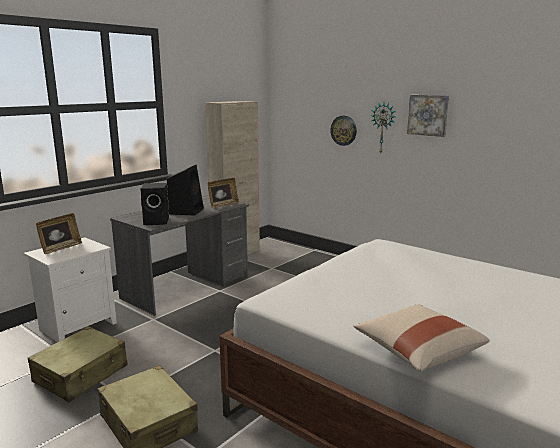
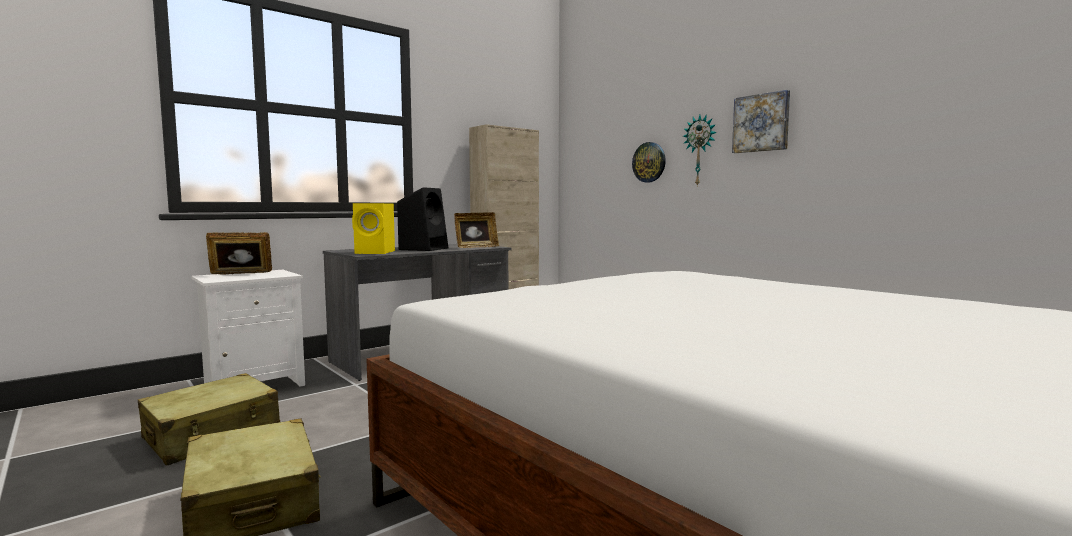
camera: 10 degrees right, 10 degrees down
(61, 248) = (240, 274): picture frame -> picture frame turned 150 degrees counterclockwise
(157, 221) = (376, 252): black speaker -> yellow speaker
(417, 351) = (658, 350): beige pillow -> none

